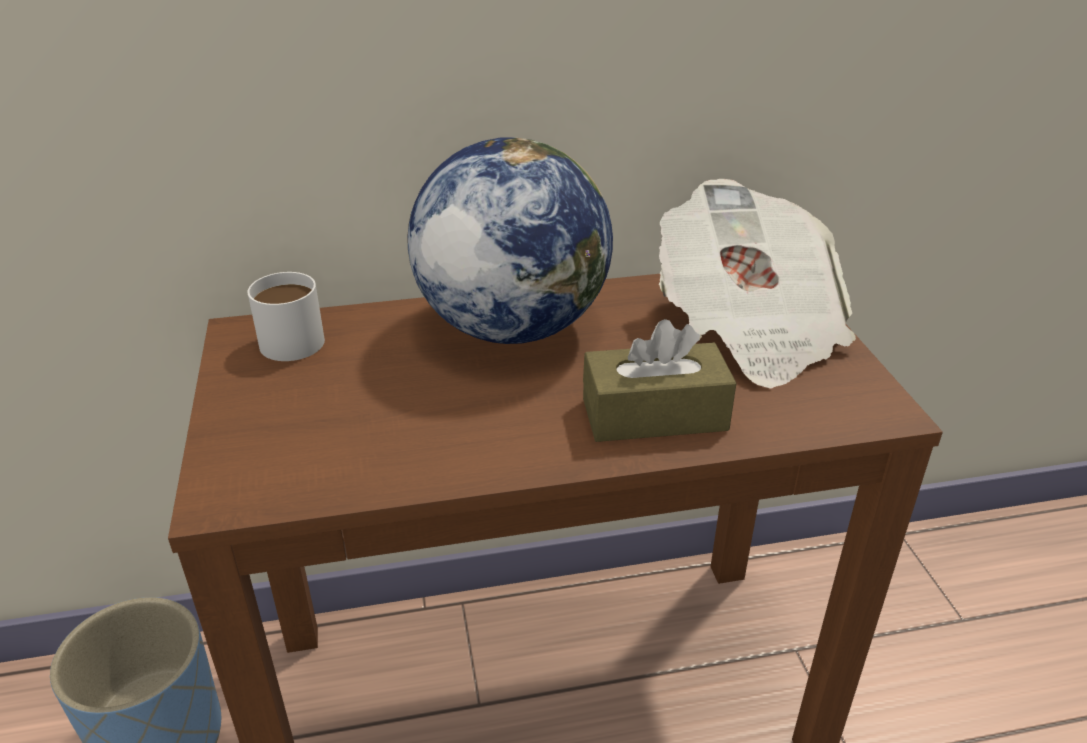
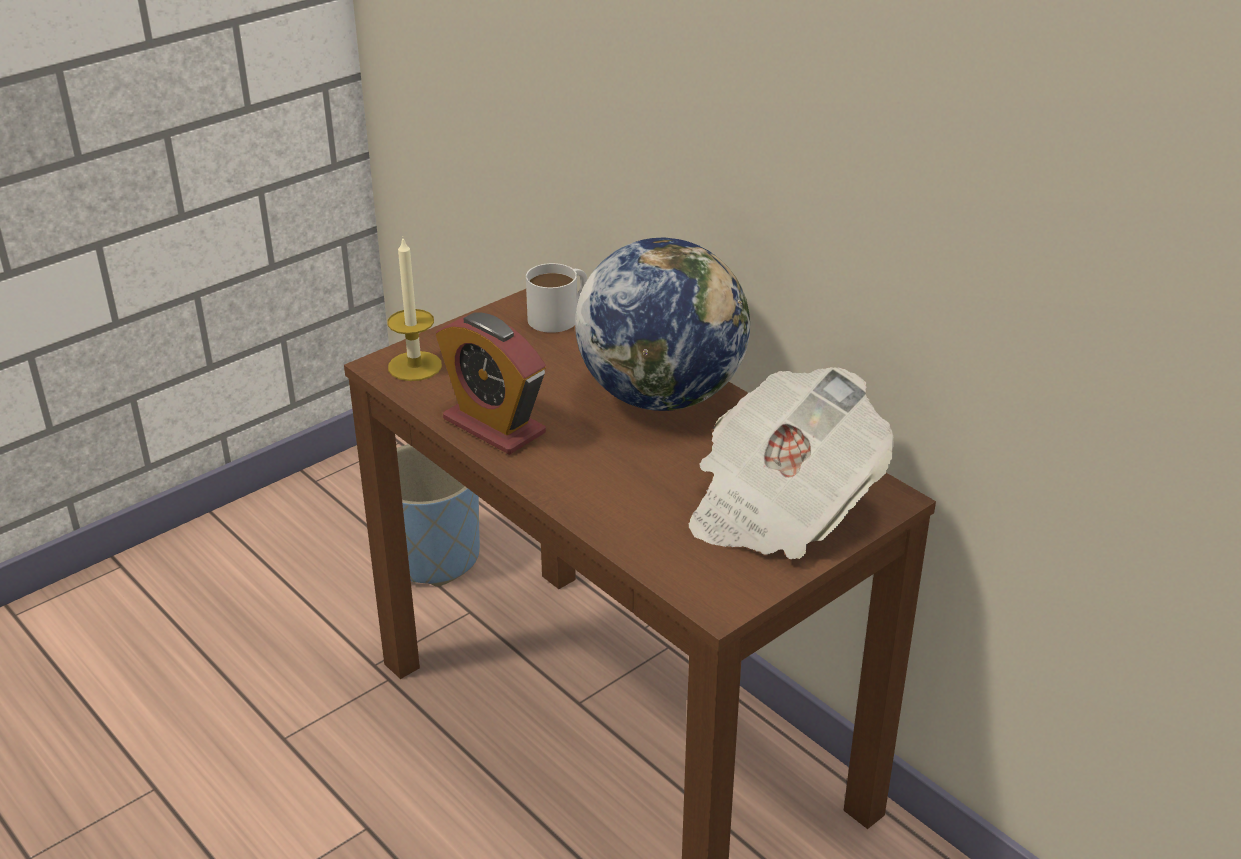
camera: 60 degrees right, 0 degrees up
(256, 473) = (415, 366): none -> candle
(456, 452) = (494, 426): none -> alarm clock
(654, 415) = (608, 492): brown tissue box -> none

